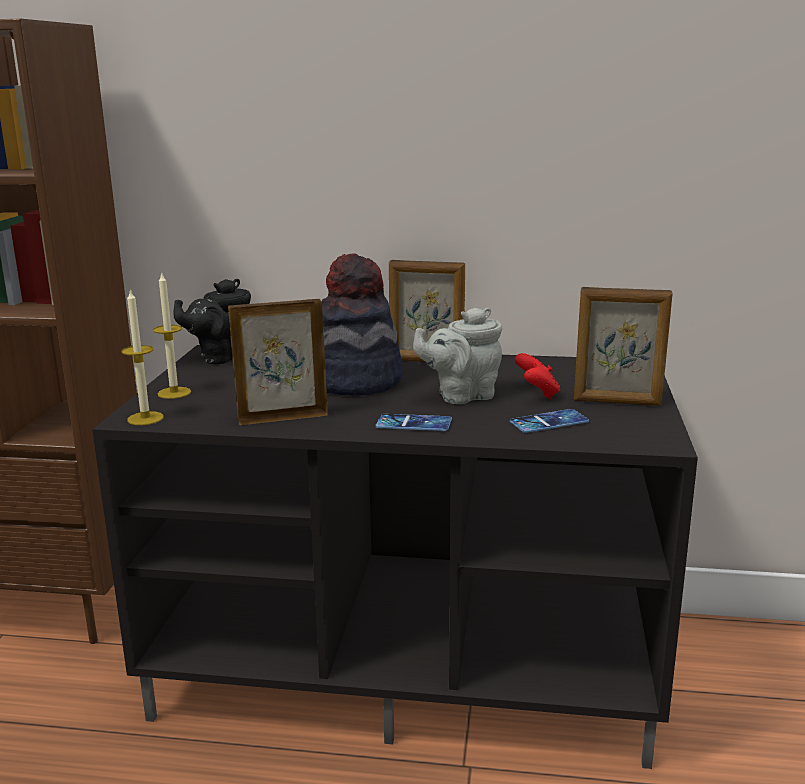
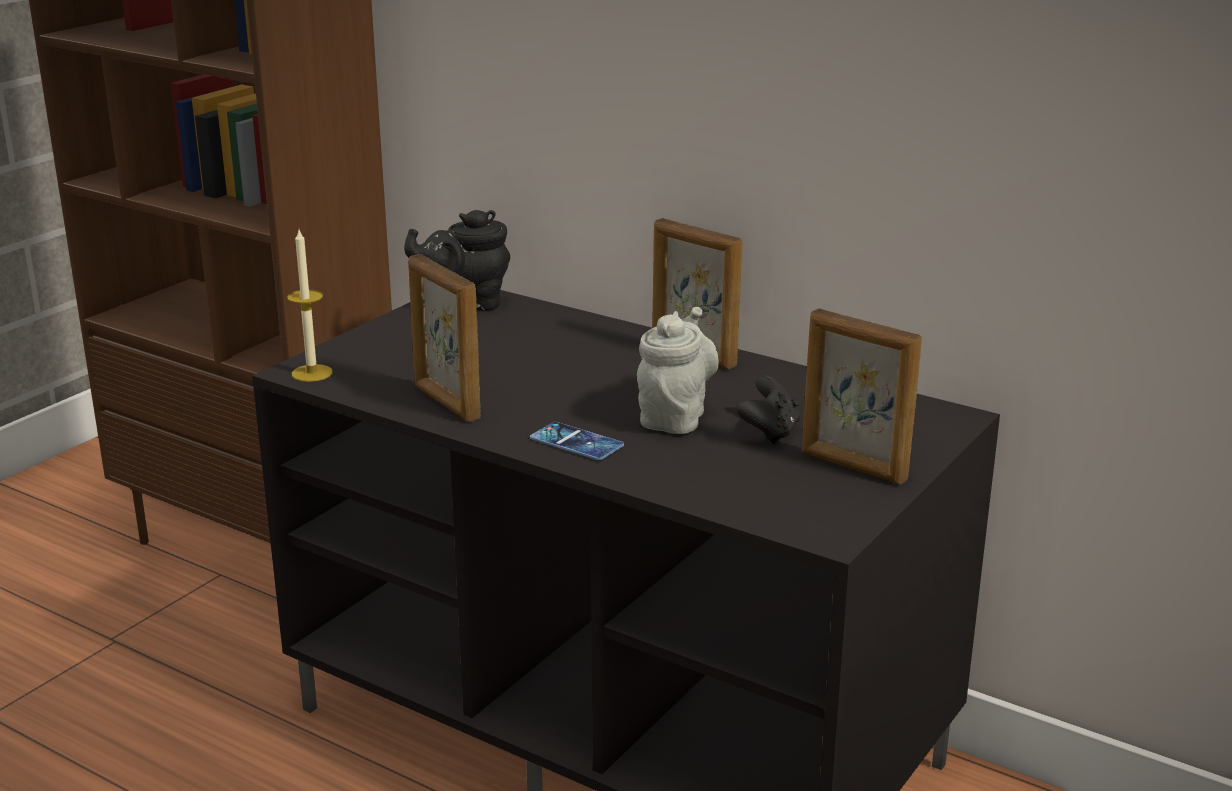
camera: 25 degrees right, 5 degrees up
(174, 393) = (370, 345): candle -> none
(282, 418) = (446, 403): picture frame -> picture frame turned 135 degrees counterclockwise
(353, 381) = (575, 368): hat -> none
(461, 396) = (674, 416): grey teapot -> grey teapot turned 105 degrees clockwise
(537, 393) = (769, 432): red game controller -> black game controller
(549, 422) = (732, 475): phone -> none

